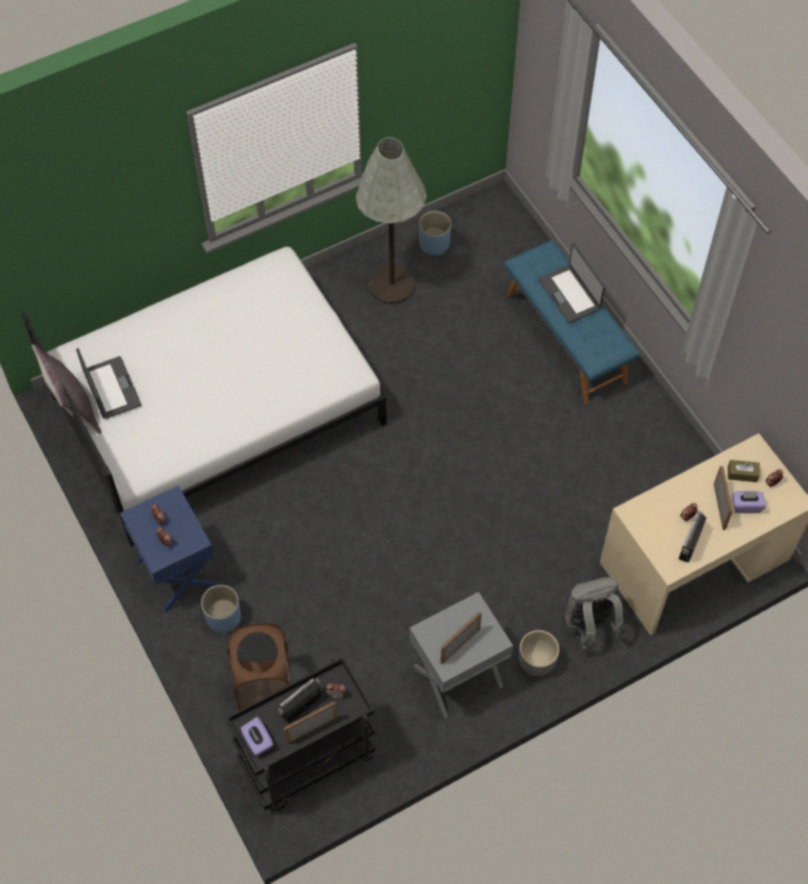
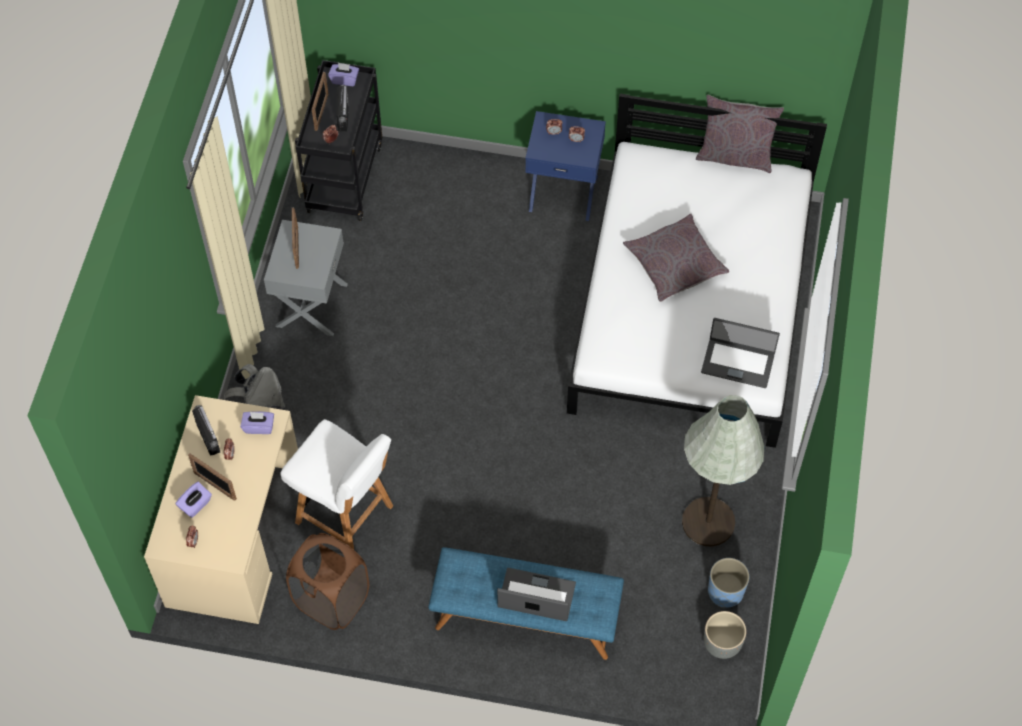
camera: 130 degrees right, 0 degrees up
(111, 388) = (732, 187): laptop -> laptop (738, 362)
(222, 380) = (674, 264): none -> grey pillow
(223, 617) = (499, 197): blue planter -> none
(264, 687) = (421, 187): brown laundry basket -> brown laundry basket (331, 600)
(537, 661) = (270, 362): grey planter -> grey planter (722, 644)
(606, 501) = (346, 516): none -> white chair
(646, 517) = (259, 427): none -> purple tissue box
(742, 474) = (223, 527): brown tissue box -> none

